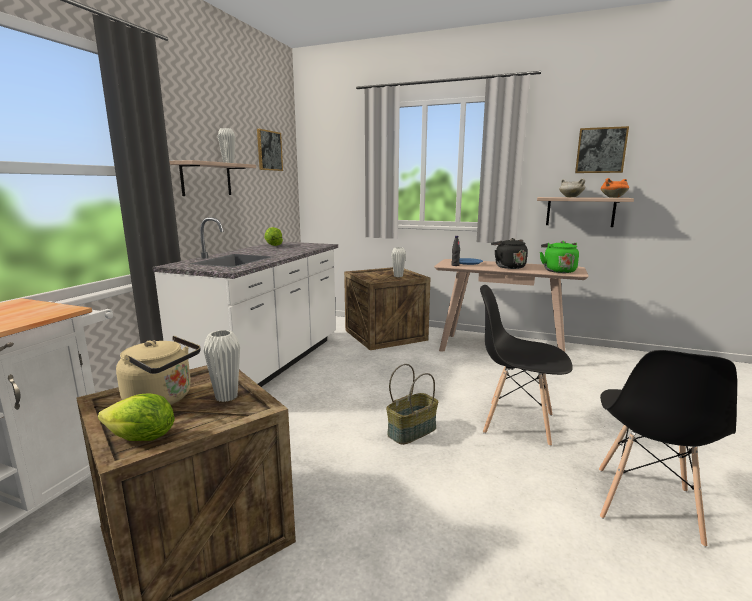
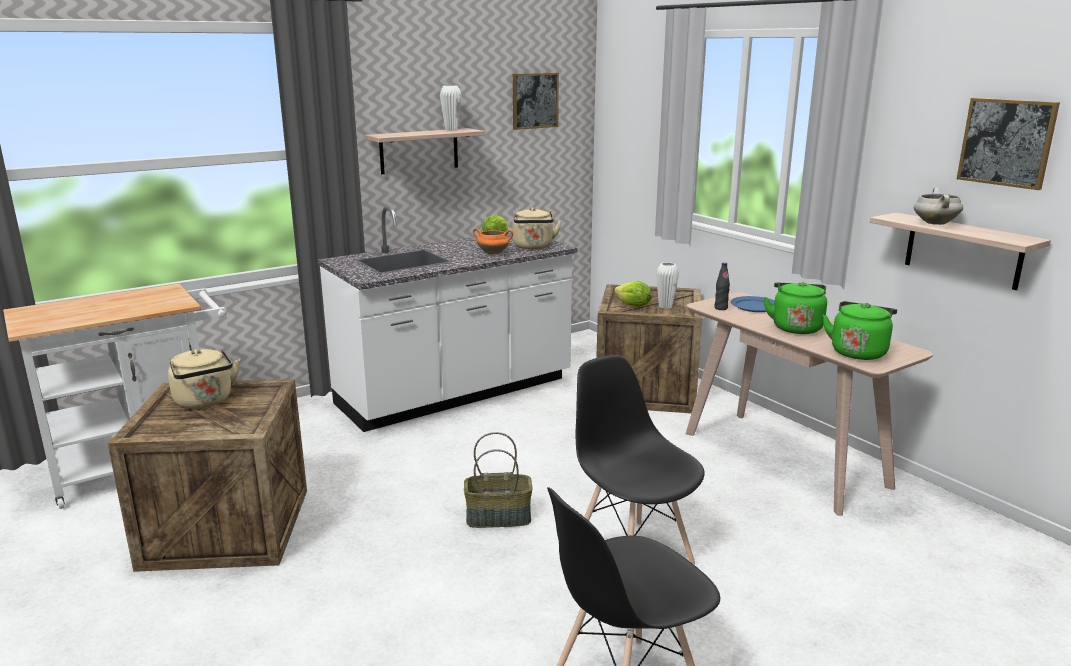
camera: 35 degrees right, 5 degrees up
(142, 439) = (156, 428): lettuce -> lettuce (633, 306)
(226, 397) = (243, 414): white vase -> none
(310, 246) = (533, 247): none -> beige kettle
(508, 267) = (796, 327): black kettle -> green kettle
(613, 197) = (1005, 236): orange cooking pot -> orange cooking pot (493, 253)

